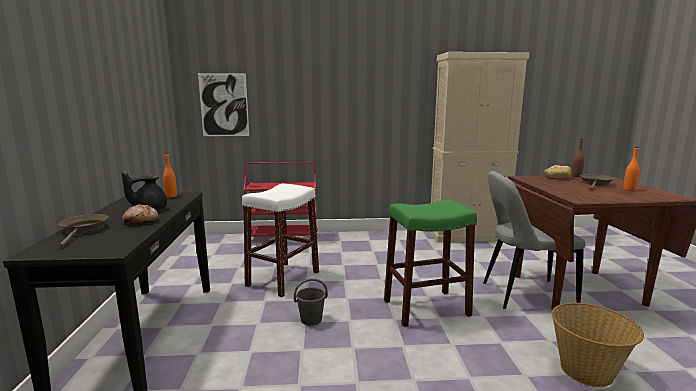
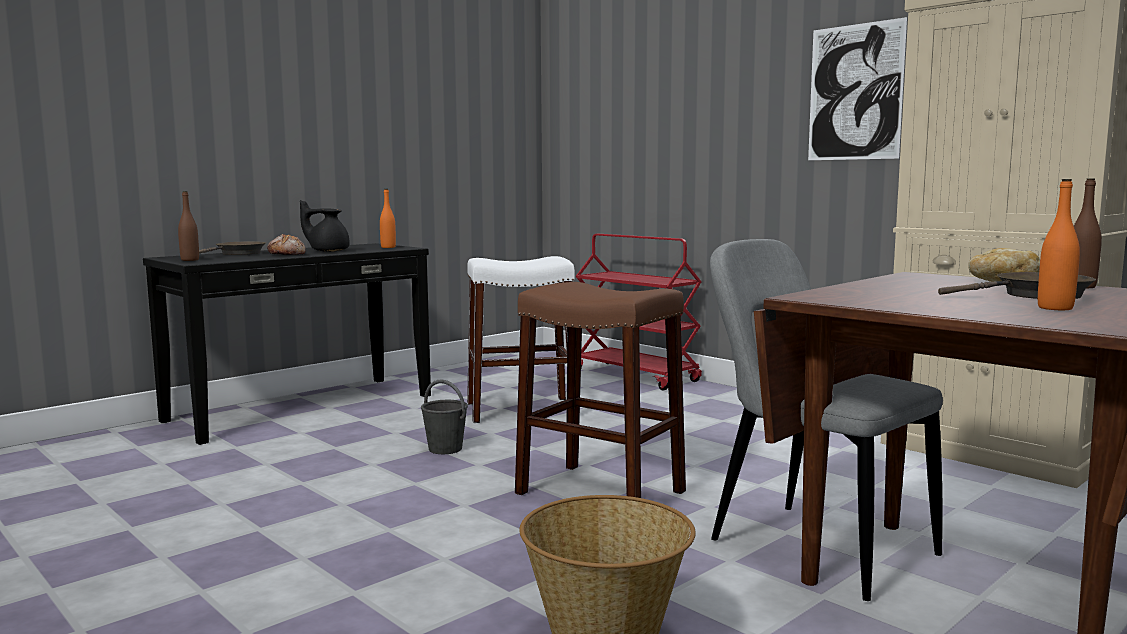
camera: 50 degrees right, 5 degrees down
(87, 249) = (190, 260): none -> brown bottle
(224, 105) = (592, 140): picture -> picture (855, 92)
(426, 308) = (600, 492): green stool -> brown stool

